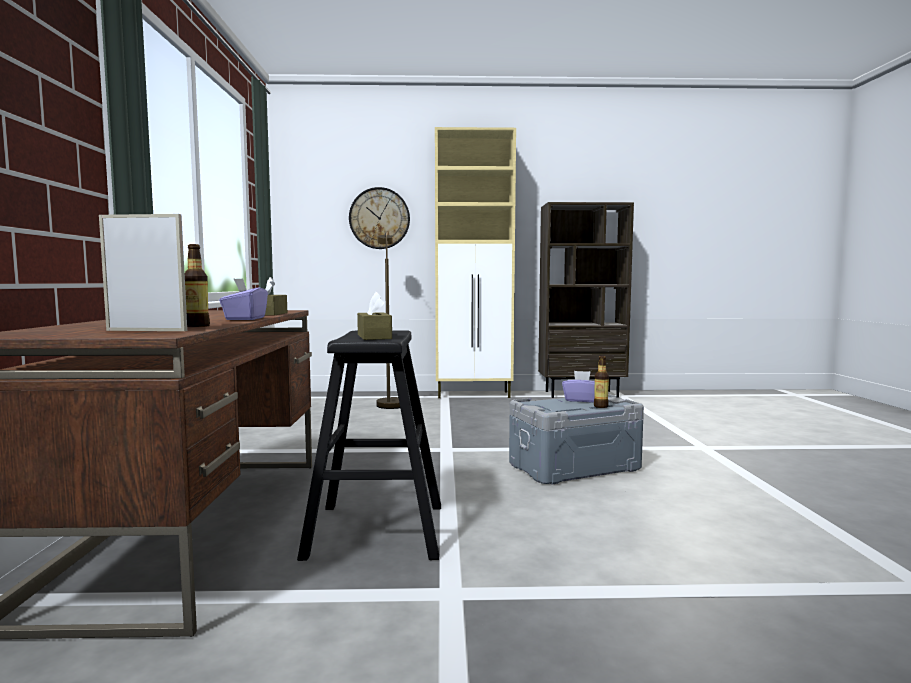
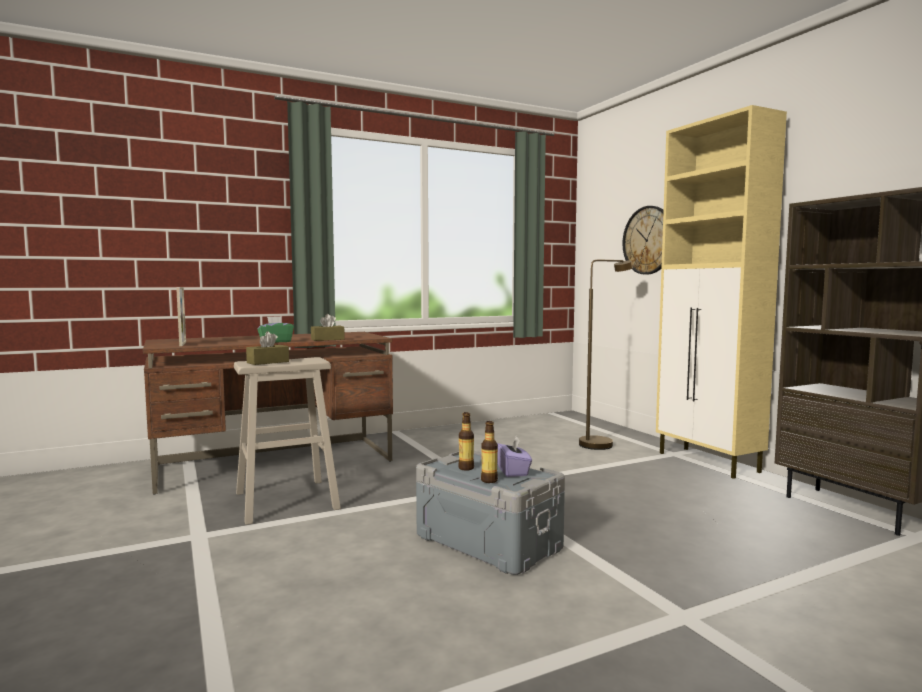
camera: 65 degrees right, 0 degrees up
(197, 326) = (214, 344): bottle -> bottle (466, 468)
(245, 319) = (275, 341): purple tissue box -> green tissue box
(377, 530) = (286, 501): black stool -> beige stool

